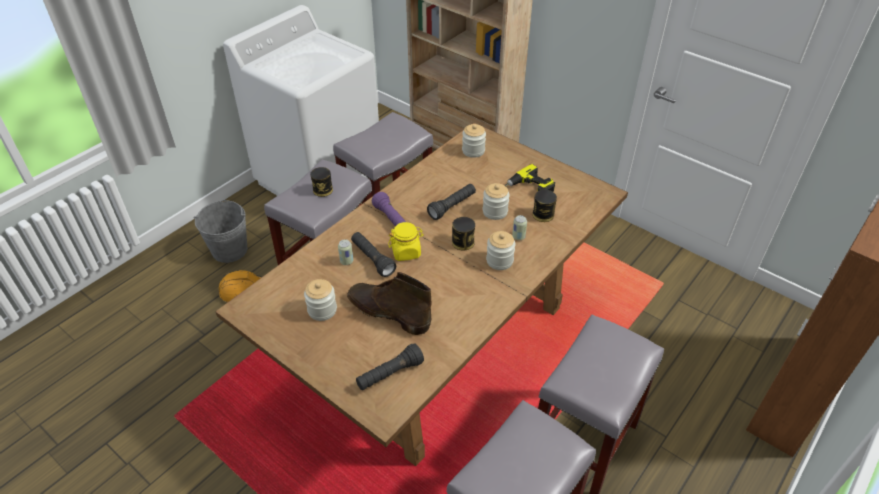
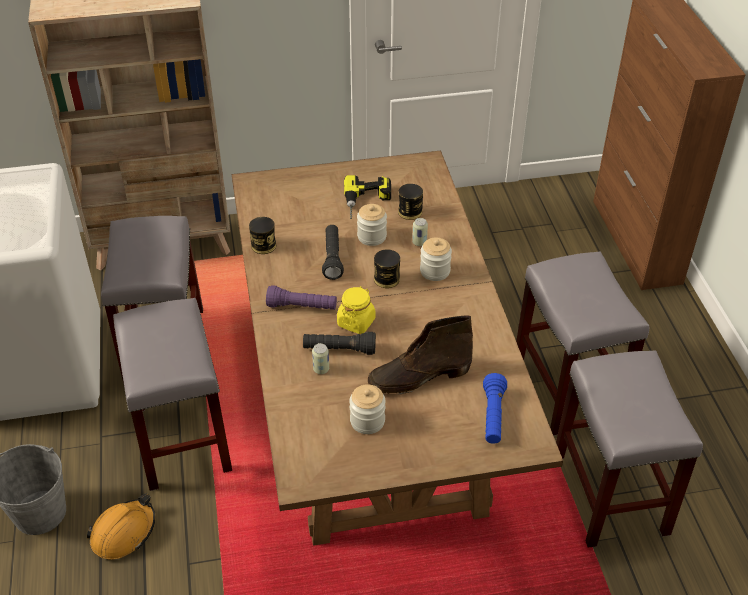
camera: 50 degrees left, 0 degrees up
(323, 190) = (168, 339): can -> can (263, 245)
(390, 374) = (493, 416): black flashlight -> blue flashlight
(473, 151) = (273, 199): jar -> none

